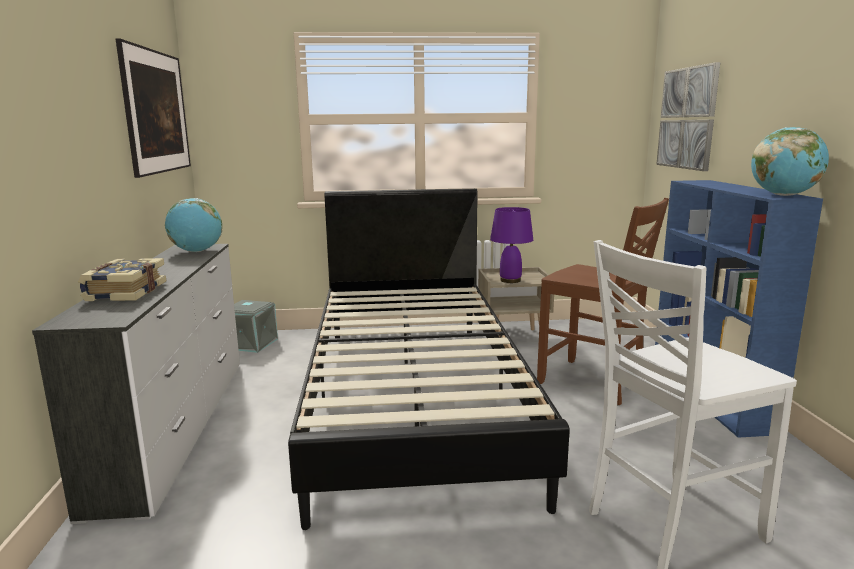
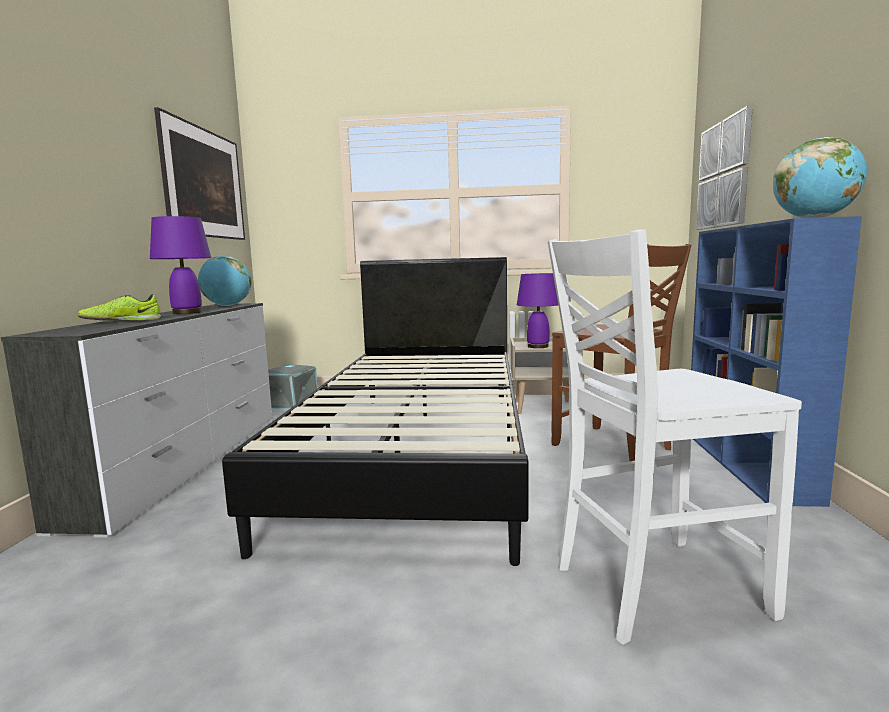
camera: 10 degrees right, 5 degrees down
(124, 292) = (121, 321): book -> shoe
(173, 269) = (188, 312): none -> purple table lamp

